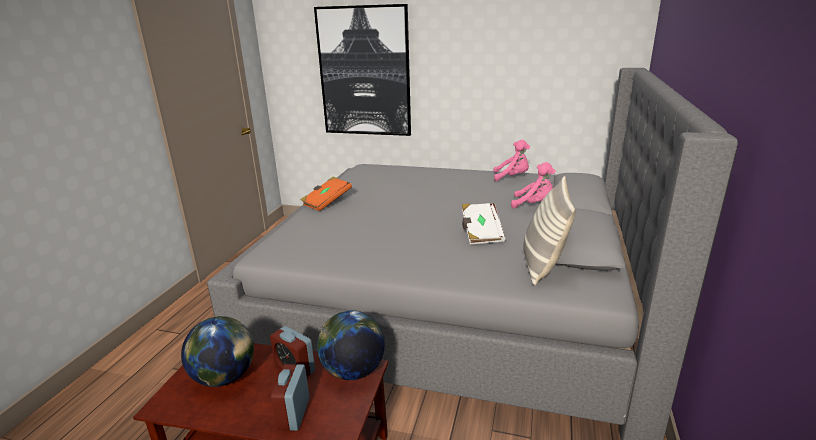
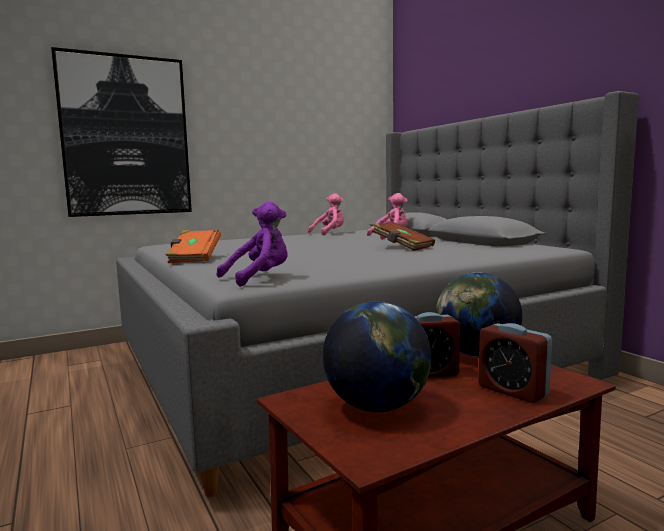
camera: 45 degrees left, 15 degrees down
(287, 251) = (259, 278): none -> purple plush toy
(481, 233) = (402, 247): white book -> brown book
(542, 265) = (491, 247): pillow -> none

